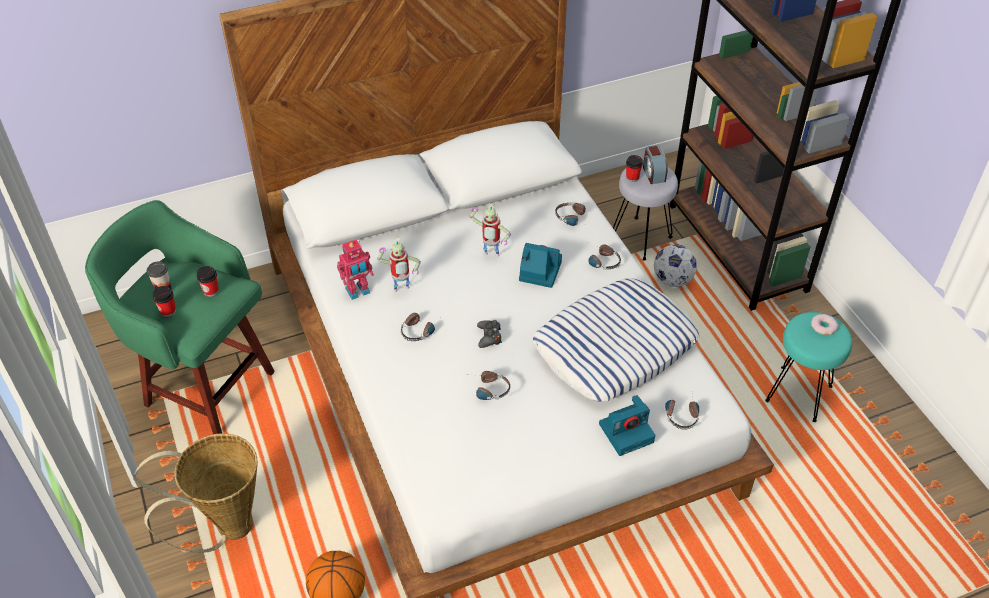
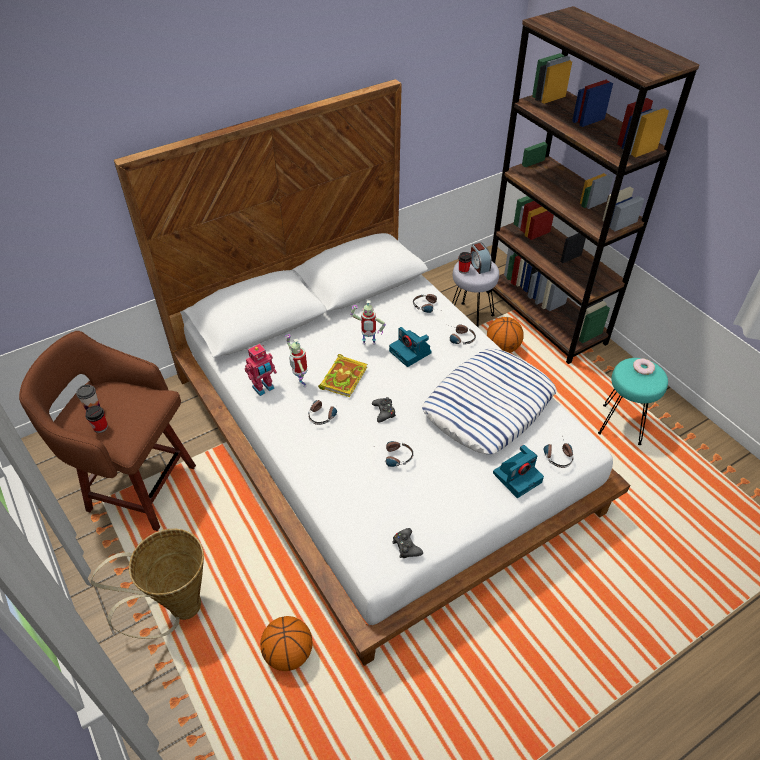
camera: 10 degrees left, 0 degrees up
(206, 386) = (138, 486): green stool -> brown stool
(211, 291) = (136, 404): cup -> none
(401, 291) = (300, 383): toy robot -> toy robot turned 90 degrees clockwise
(452, 290) = (343, 377): none -> book
(478, 490) = (406, 546): none -> black game controller
(539, 271) = (411, 352): camera -> camera turned 135 degrees counterclockwise
(672, 280) = (502, 348): football -> basketball

